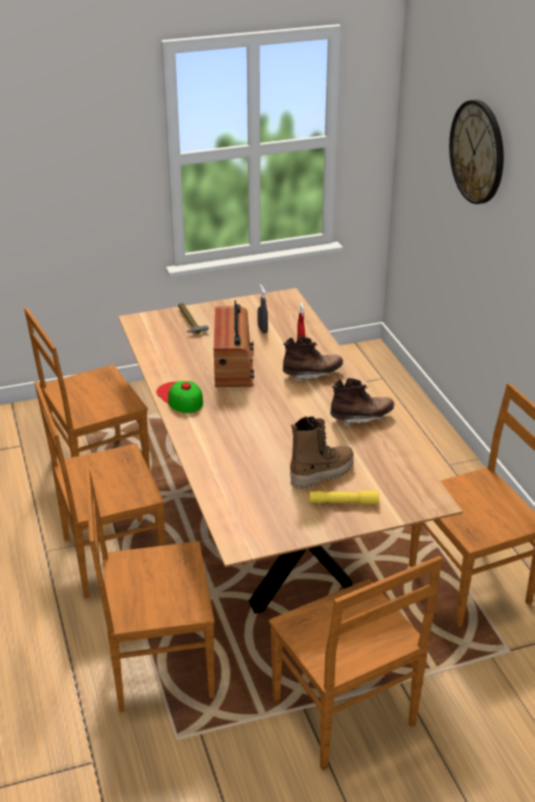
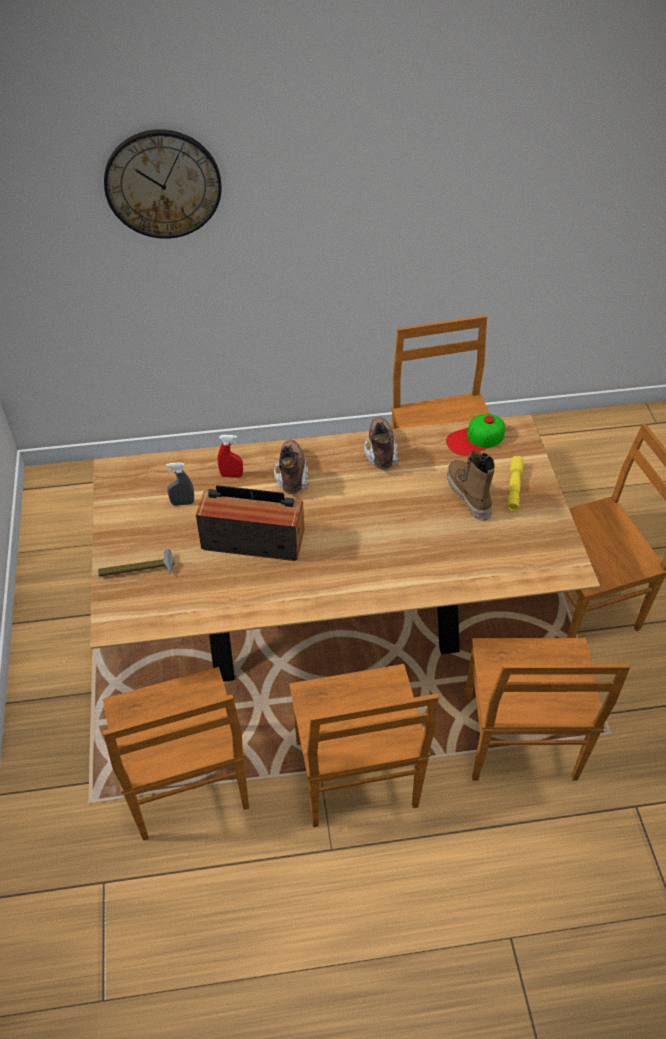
camera: 80 degrees left, 15 degrees up
(180, 397) = (309, 595): cap -> cap (475, 439)

